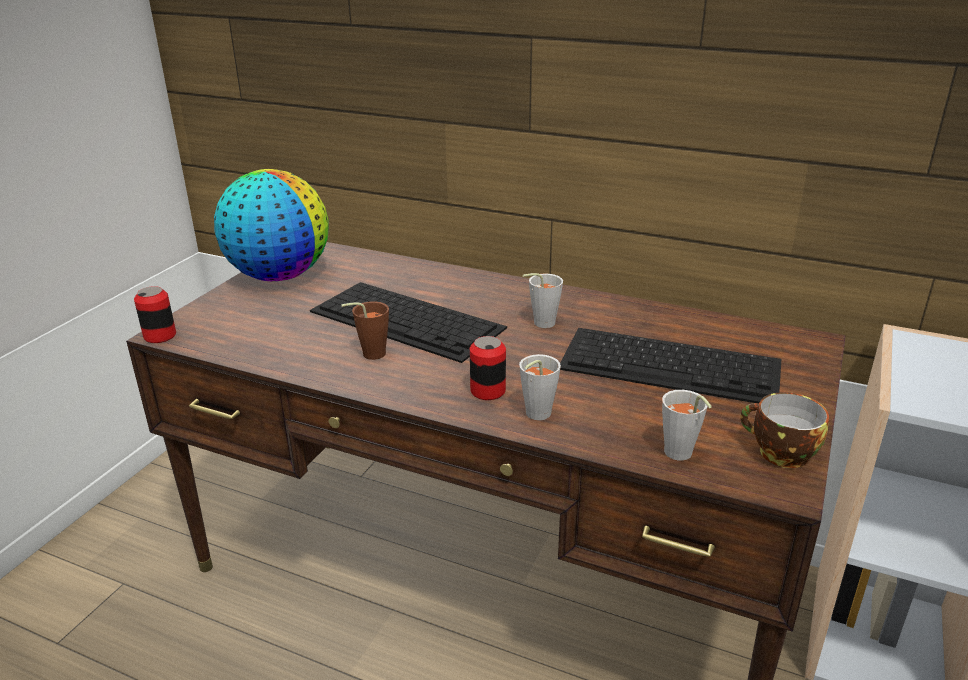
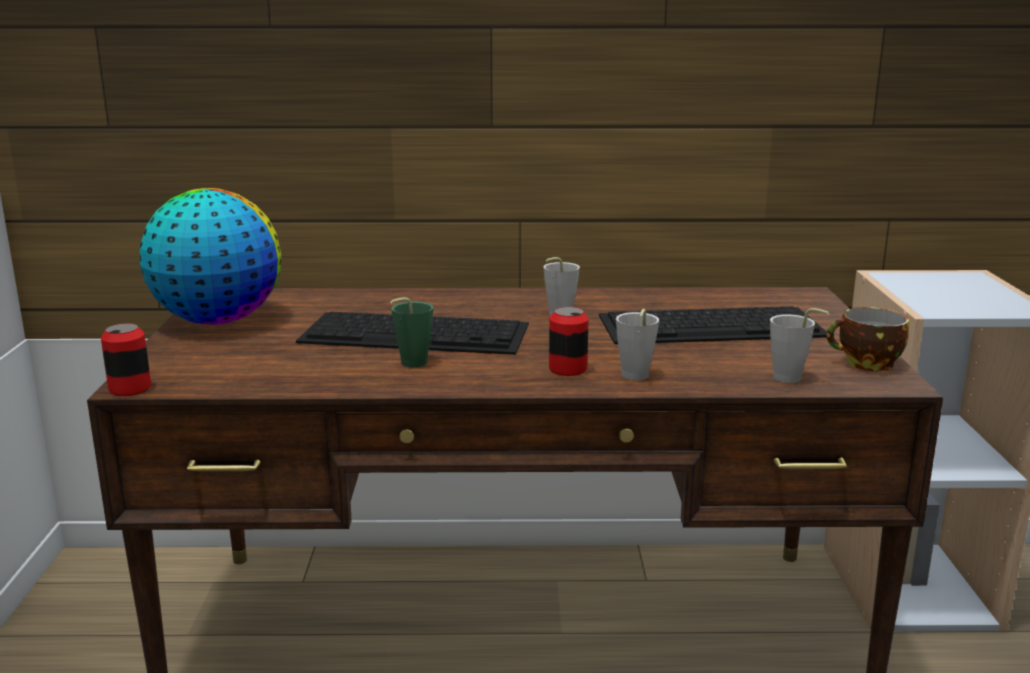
camera: 25 degrees left, 10 degrees down
(369, 355) = (409, 364): brown cup -> green cup

